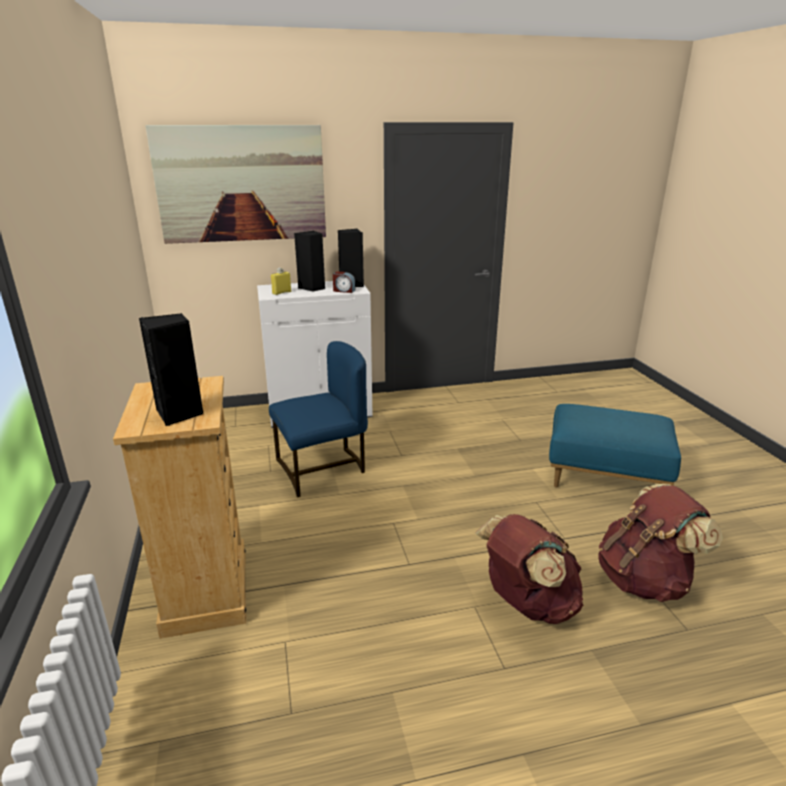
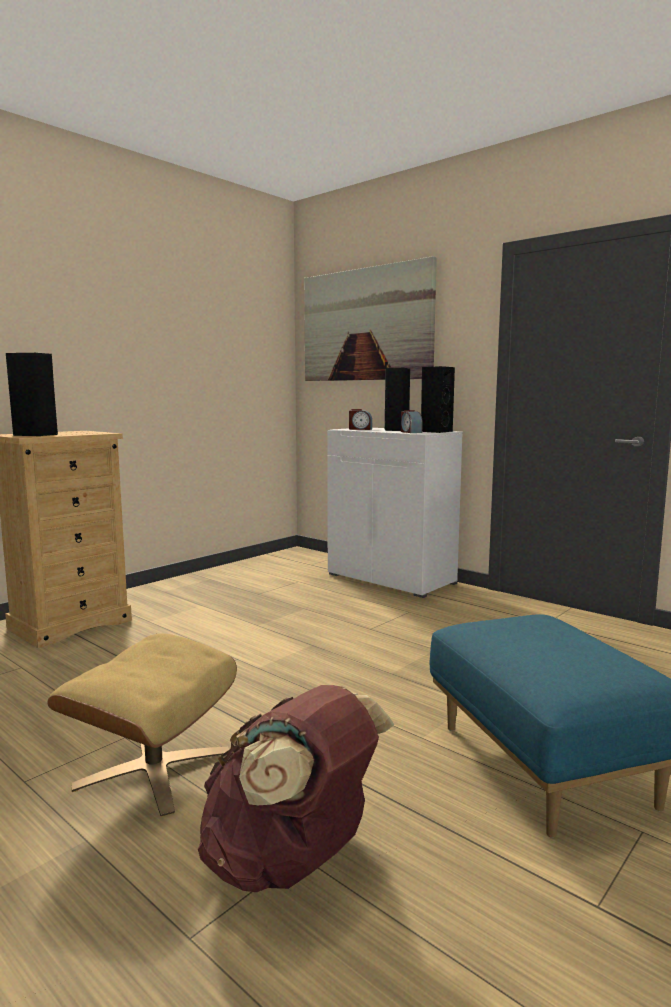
camera: 55 degrees right, 15 degrees down
(281, 293) = (360, 429): yellow bottle -> alarm clock
(322, 469) = (290, 608): blue chair -> none
(527, 603) = (153, 769): brown backpack -> beige ottoman

